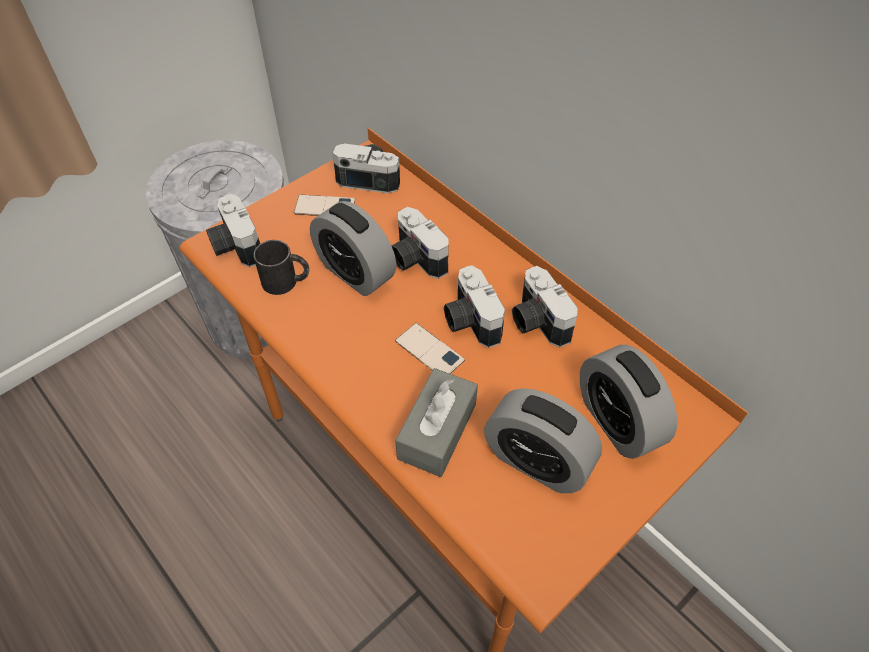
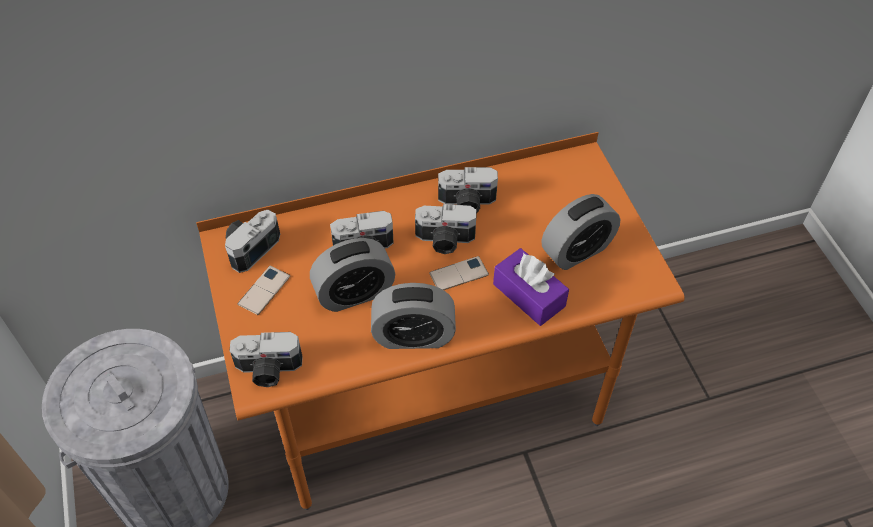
camera: 65 degrees left, 0 degrees up
(286, 281) = (335, 343): black mug -> none
(437, 431) = (529, 295): grey tissue box -> purple tissue box
(617, 421) = (568, 198): alarm clock -> alarm clock (413, 336)

